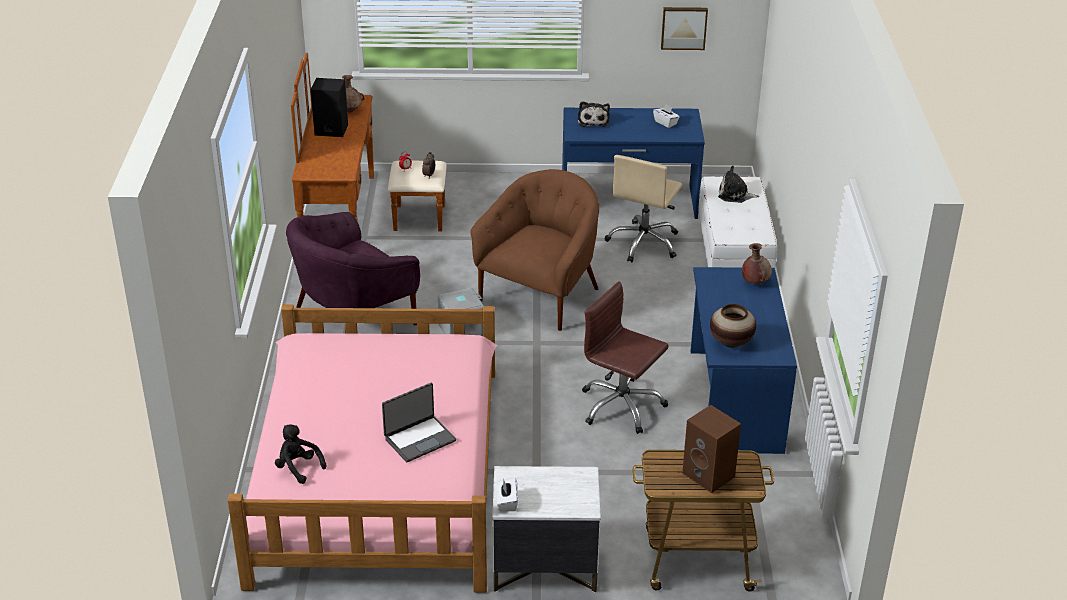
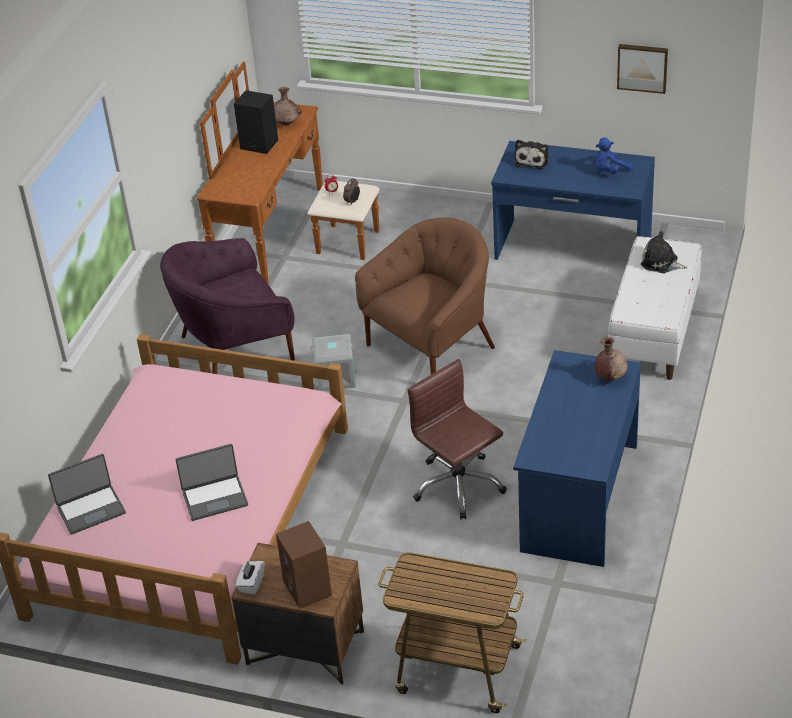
camera: 20 degrees right, 5 degrees up
(298, 467) = (91, 509): black plush toy -> laptop
(544, 567) = (304, 648): white nightstand -> brown nightstand
(644, 243) = (567, 300): beige office chair -> none
(666, 123) = (610, 171): white tissue box -> blue plush toy
(710, 475) = (456, 591): brown speaker -> brown speaker (309, 589)
(731, 342) = (549, 444): vase -> none

